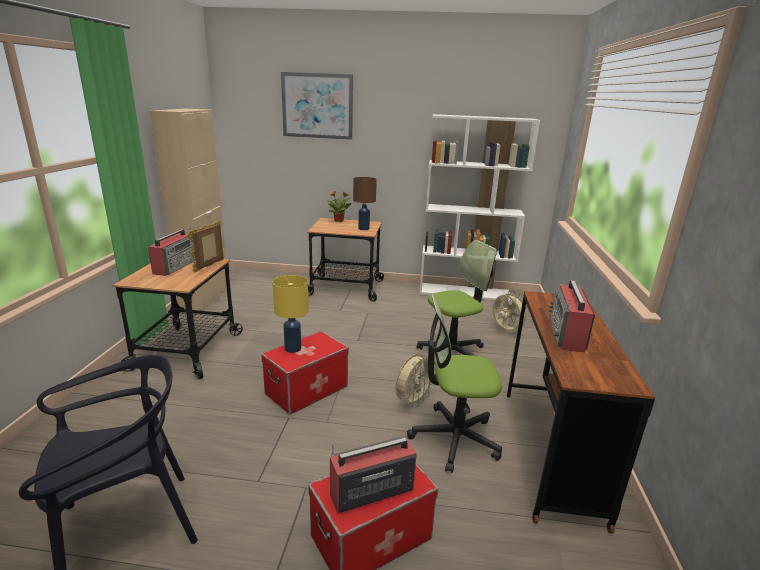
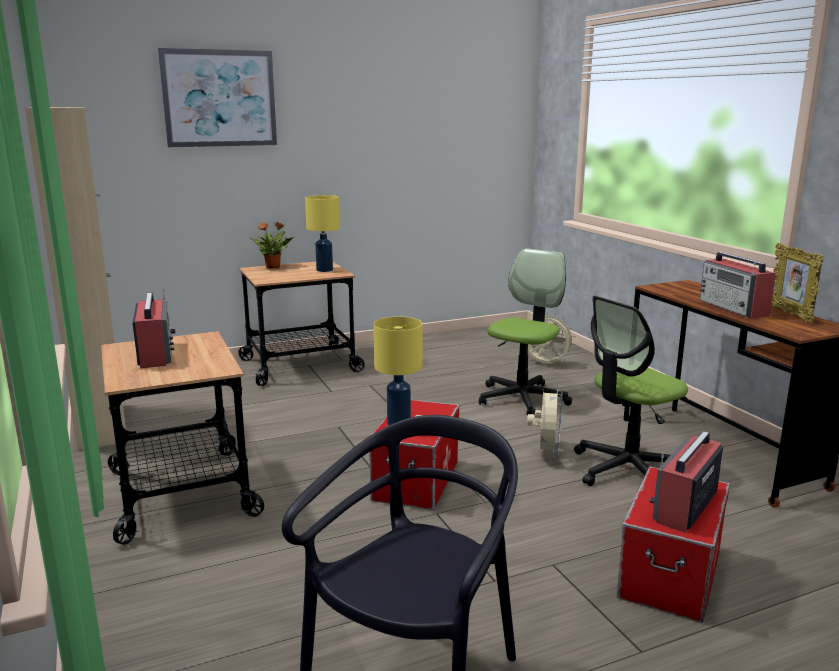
camera: 30 degrees left, 5 degrees down
(210, 266) = (208, 343): picture frame -> picture frame (790, 314)
(363, 228) = (324, 270): brown table lamp -> yellow table lamp
(465, 292) = (452, 337): white bookcase -> none

